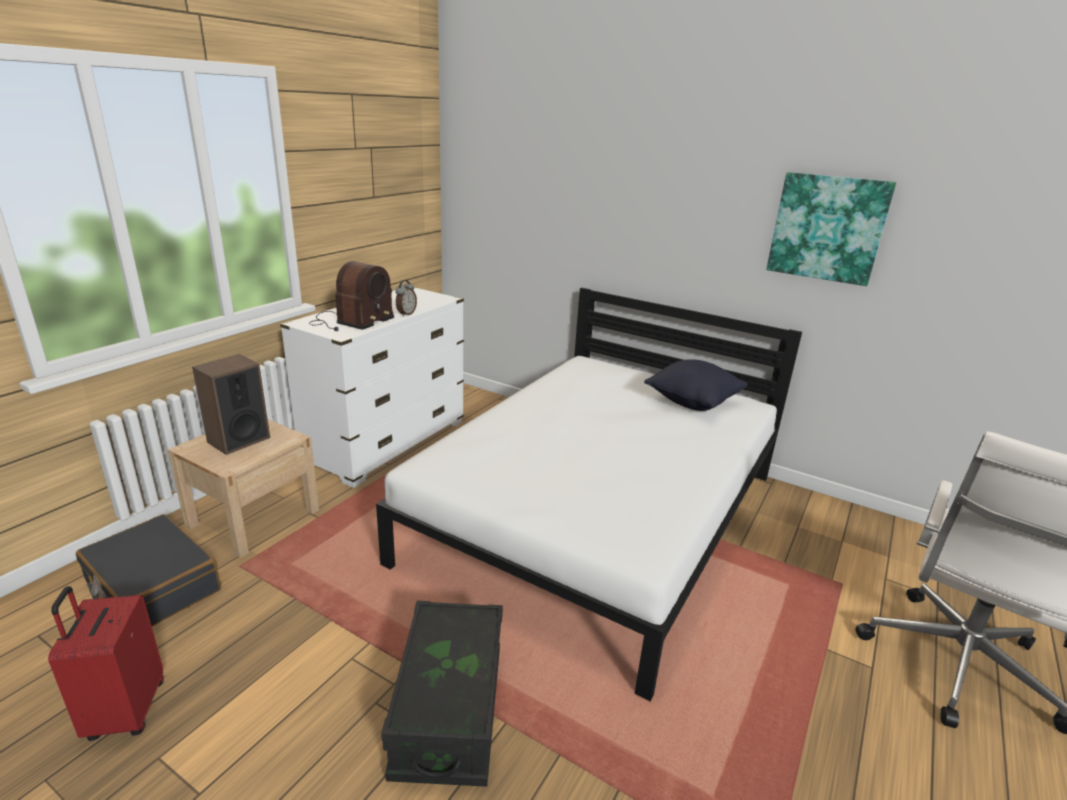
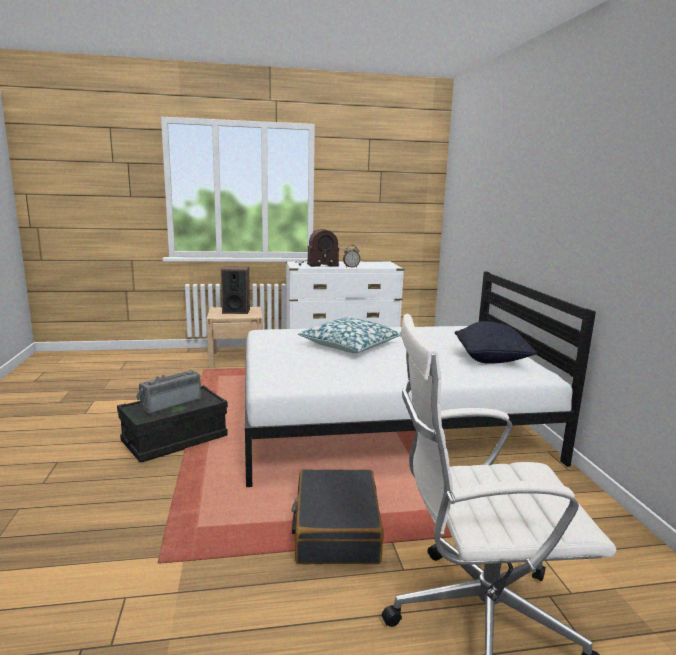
camera: 50 degrees right, 10 degrees down
(125, 711) = (108, 387): red suitcase -> none
(152, 587) = (171, 363): black suitcase -> black suitcase (336, 529)
(440, 664) = (170, 403): none -> radio
(559, 442) = (350, 345): none -> pillow
(827, 228) = (617, 208): picture -> none

